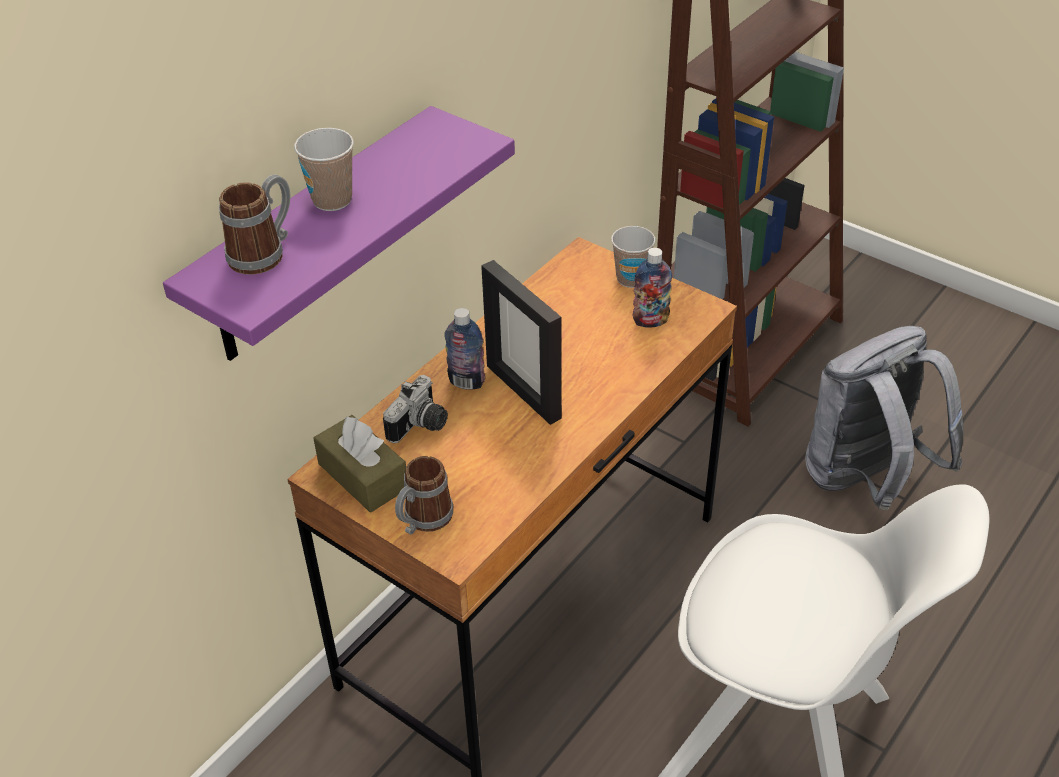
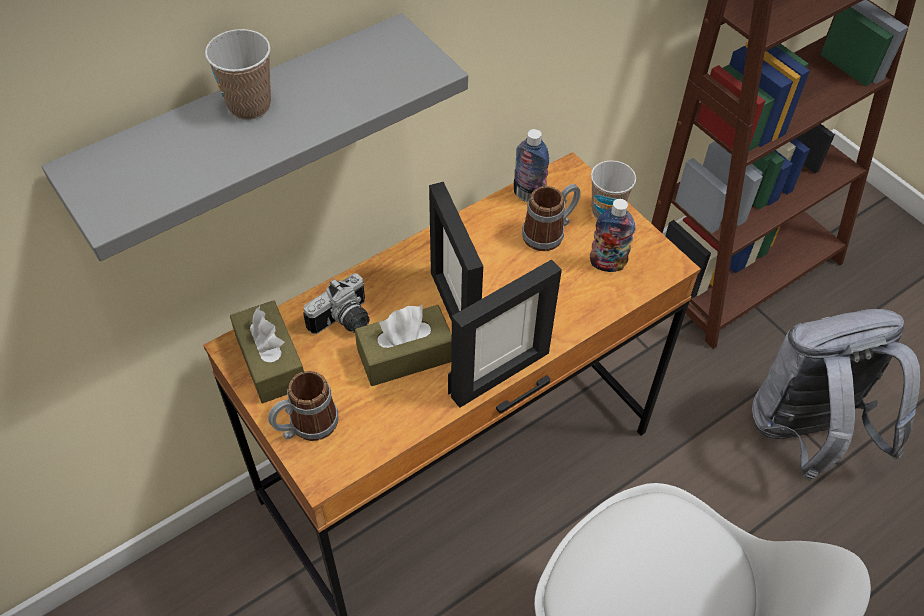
camera: 15 degrees right, 10 degrees up
(264, 252) = (154, 154): mug -> mug (549, 232)
(316, 238) = (246, 134): purple shelf -> grey shelf
(466, 382) = (405, 285): bottle -> bottle (528, 195)
(493, 439) = (405, 356): none -> brown tissue box
(588, 432) = (499, 373): none -> picture frame

